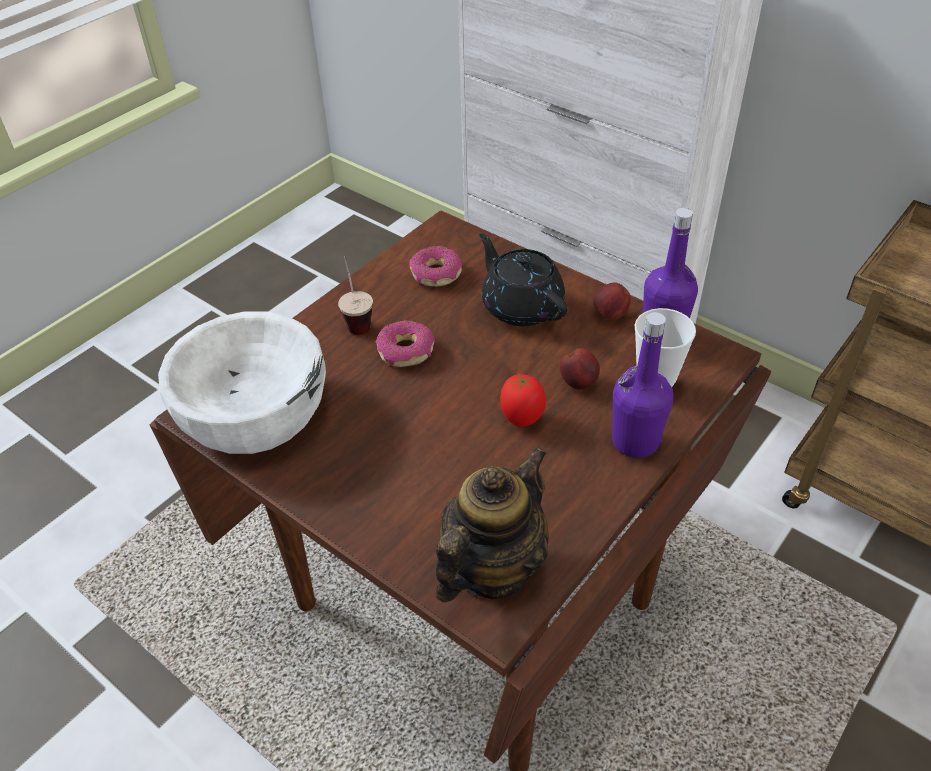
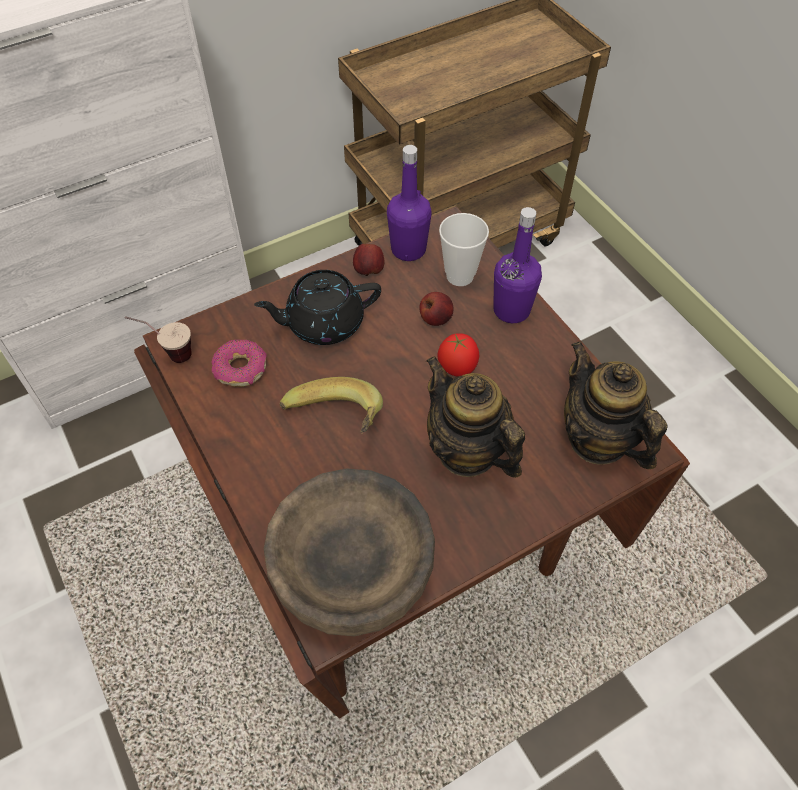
camera: 70 degrees left, 10 degrees up
(254, 411) = (352, 570): white bowl -> brown bowl
(356, 319) = (266, 451): cup -> cup (167, 353)
(406, 351) = (335, 424): donut -> banana
(420, 455) = (467, 451): none -> teapot

